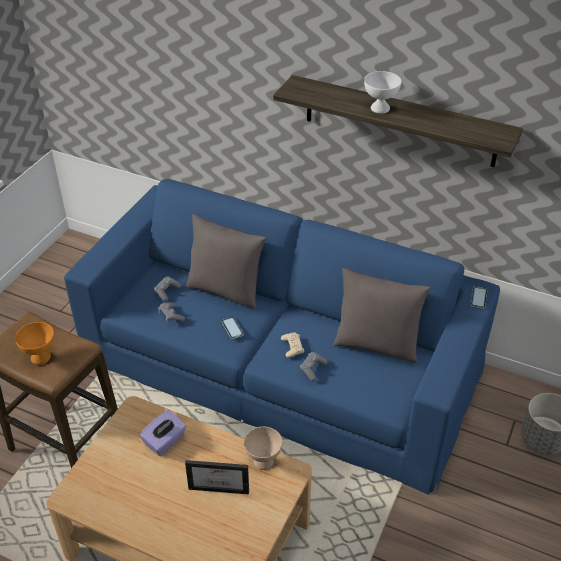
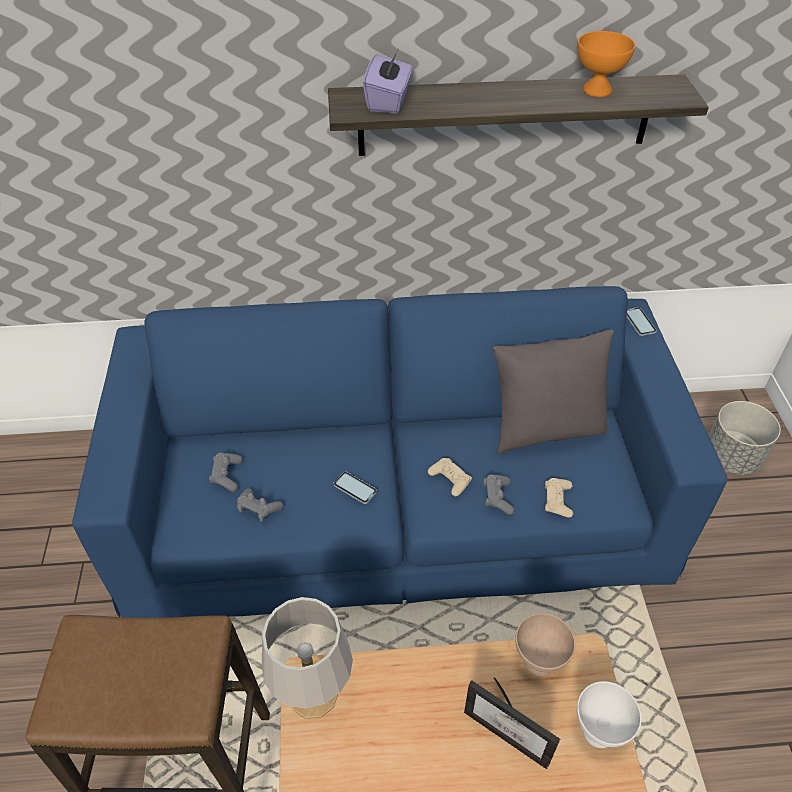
camera: 30 degrees left, 5 degrees up
(40, 358) = (143, 689): orange bowl -> orange bowl (597, 91)
(132, 417) = (312, 693): none -> grey table lamp
(165, 441) = (387, 706): purple tissue box -> purple tissue box (389, 101)
(221, 485) = (512, 731): picture frame -> picture frame turned 60 degrees clockwise
(226, 291) = (307, 439): grey pillow -> none
(349, 387) = (558, 500): none -> beige game controller
(380, 108) = (495, 99): white bowl -> white bowl (600, 732)

